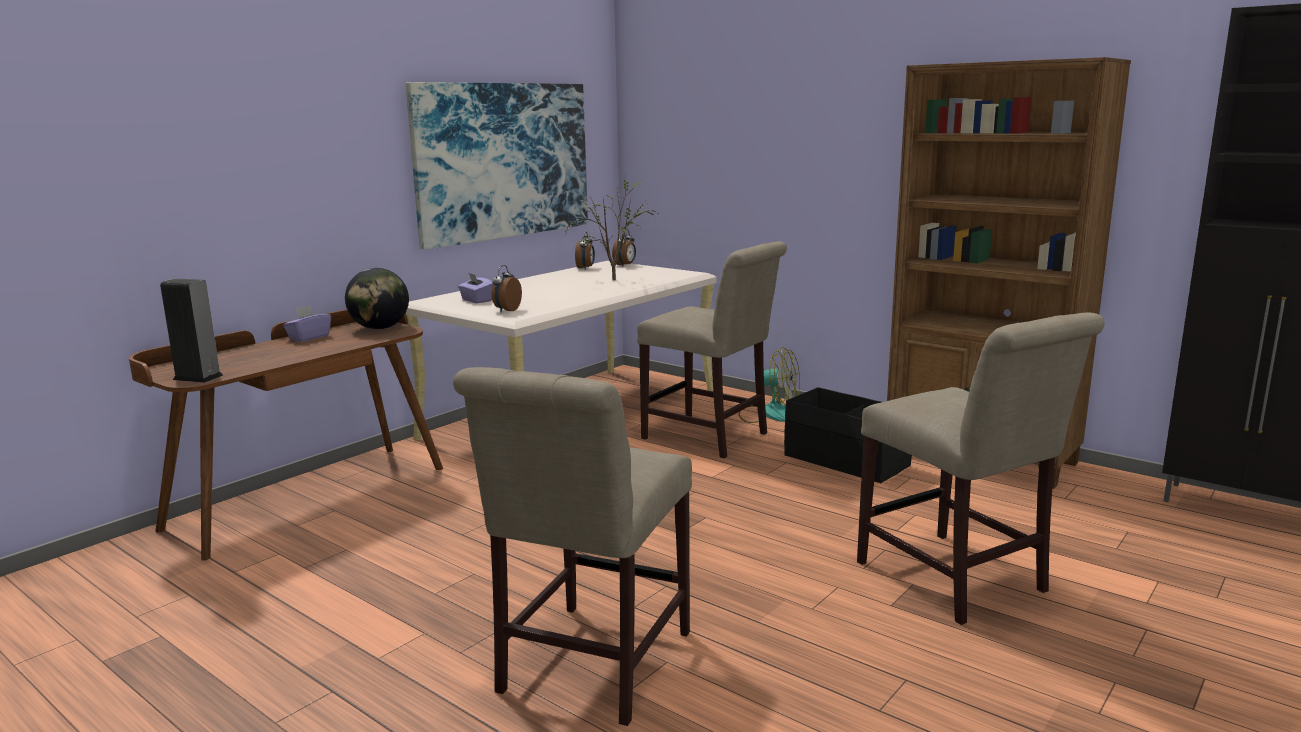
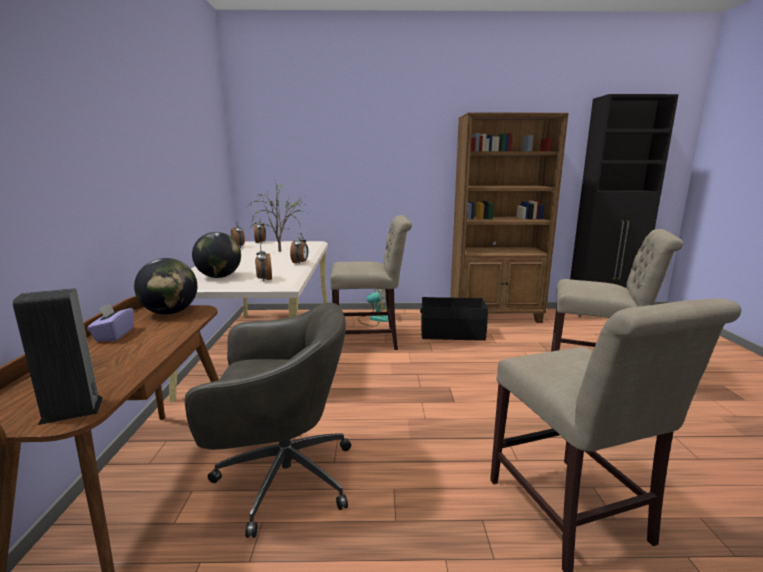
camera: 40 degrees left, 0 degrees up
(404, 528) = (281, 477): none -> grey office chair
(476, 300) = (219, 277): purple tissue box -> globe
(503, 161) = (188, 169): picture -> none
(593, 298) = (300, 263): none -> alarm clock

